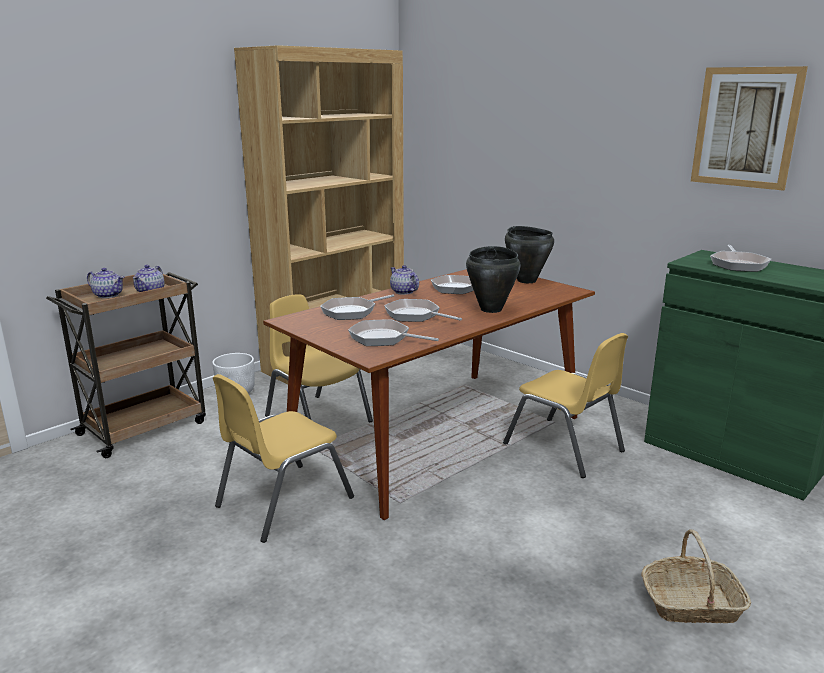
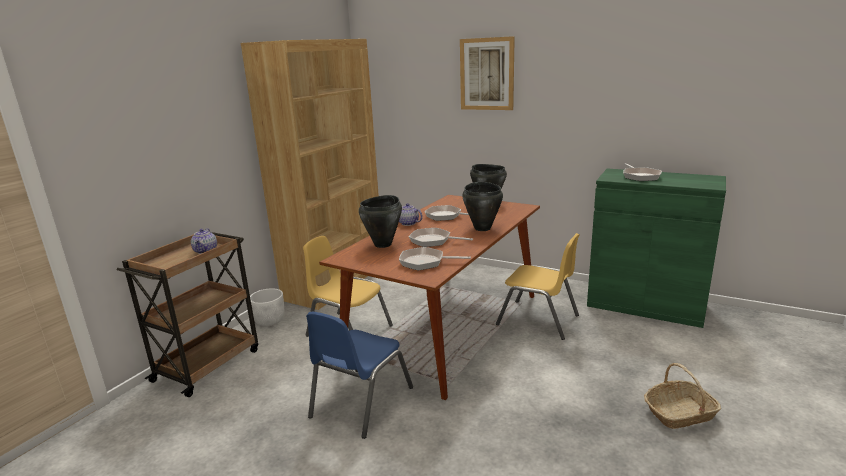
camera: 15 degrees left, 0 degrees up
(108, 295) = (170, 259): teapot -> none
(283, 501) = (360, 402): yellow chair -> blue chair
(352, 312) = (383, 244): frying pan -> black cooking pot
(745, 127) = (630, 83): picture -> picture (486, 74)

